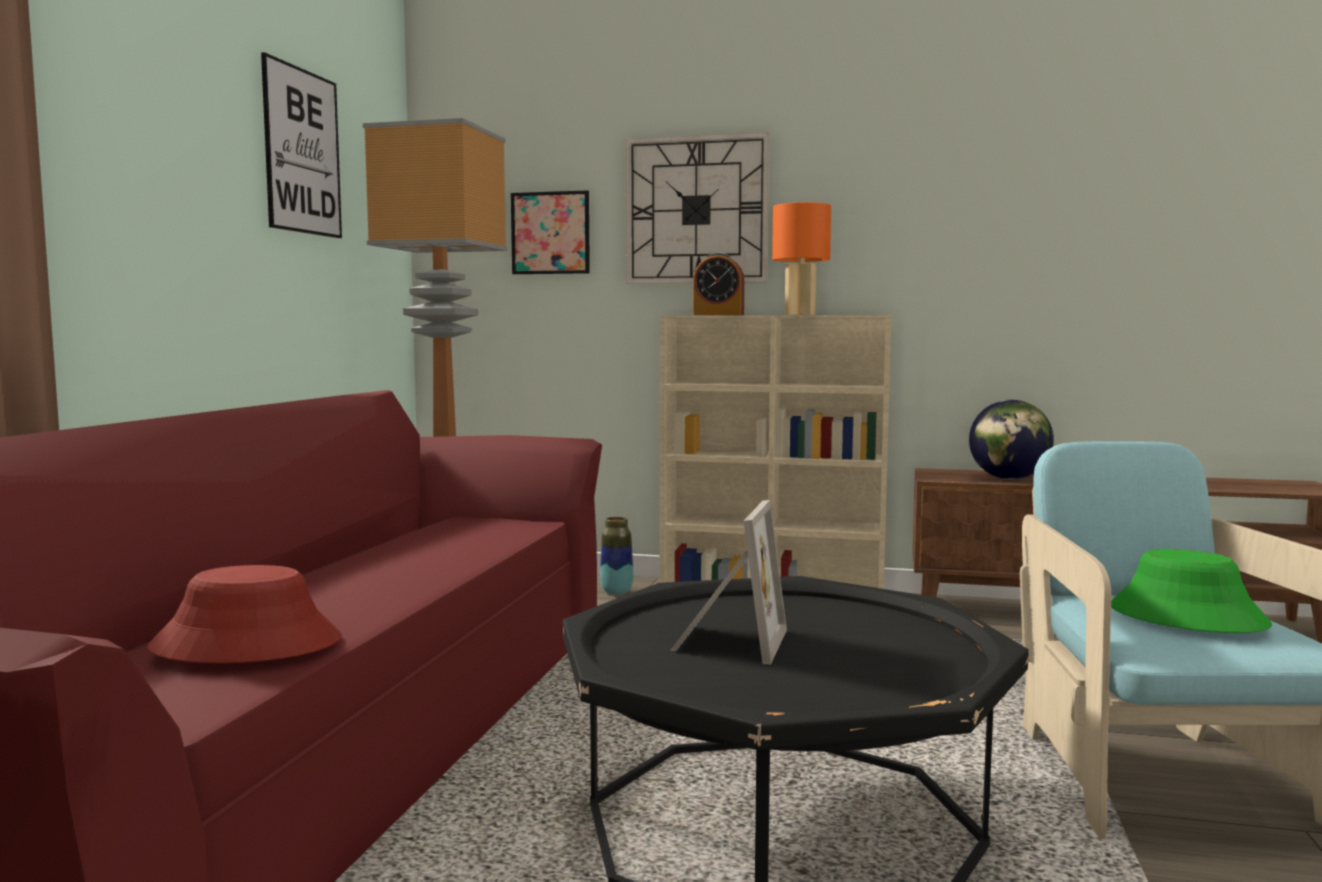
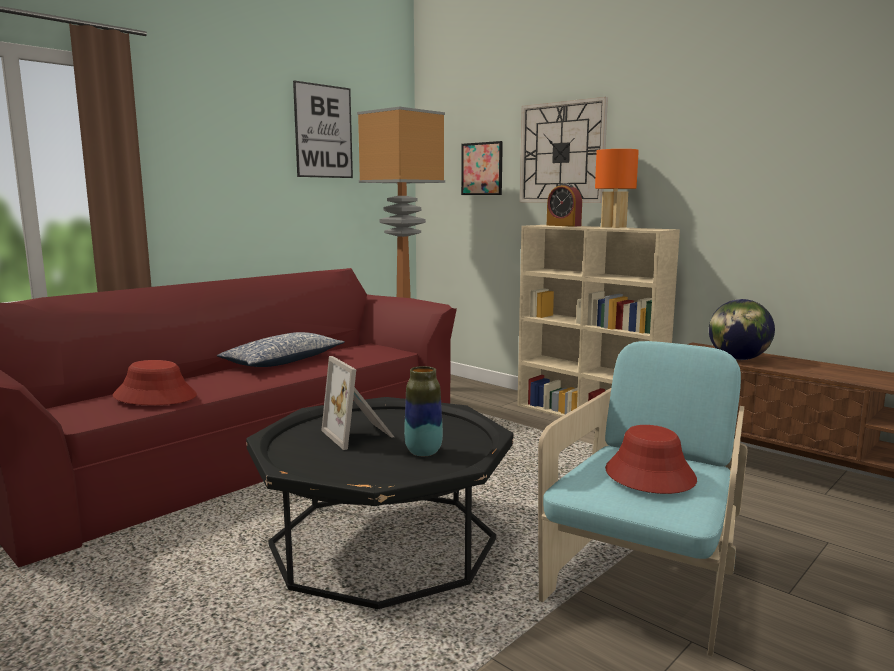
camera: 30 degrees right, 5 degrees up
(374, 557) = (282, 362): none -> pillow
(616, 592) = (495, 399): vase -> vase (423, 452)
(726, 642) = (360, 434): picture frame -> picture frame turned 105 degrees clockwise
(1186, 617) = (649, 475): green hat -> red hat

